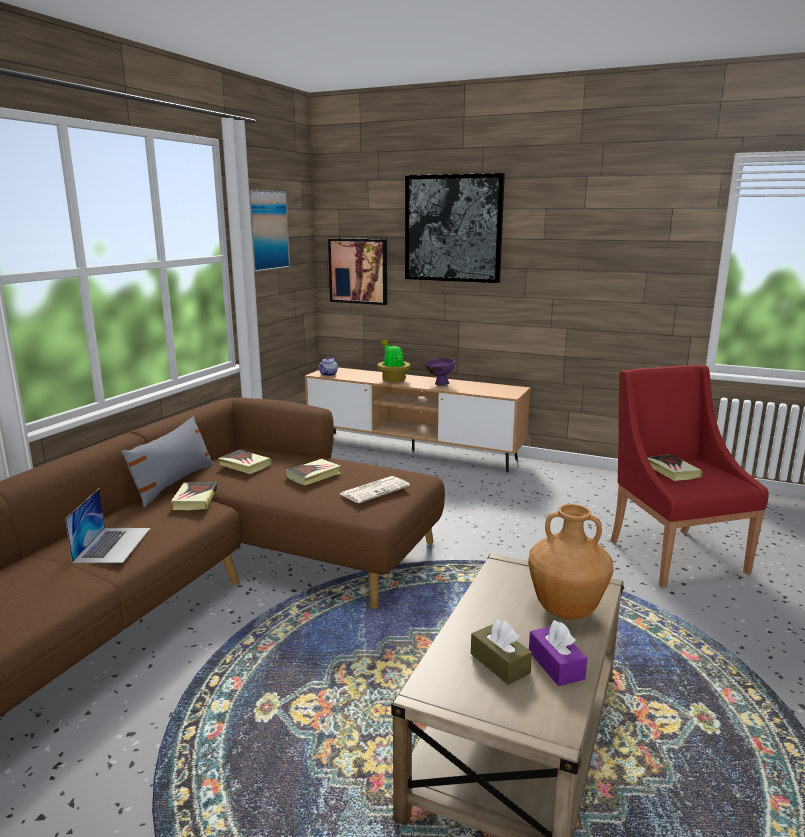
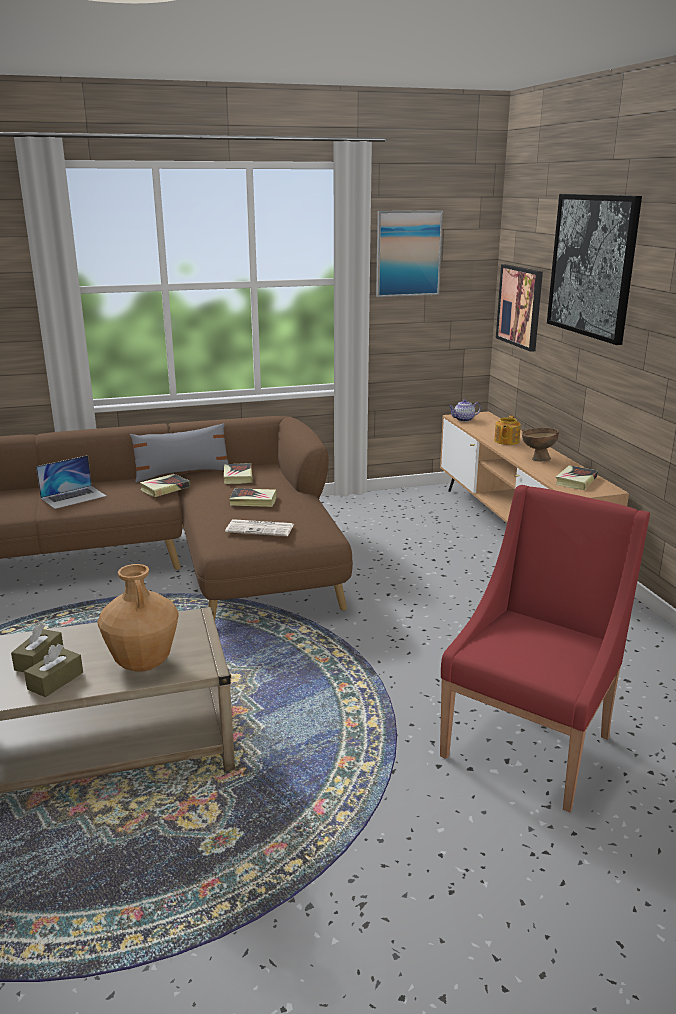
camera: 50 degrees right, 5 degrees up
(393, 380) = (506, 441): potted plant -> teapot
(439, 384) = (537, 459): purple bowl -> brown bowl
(556, 665) = (55, 681): purple tissue box -> brown tissue box
(672, 471) = (521, 631): book -> book (576, 481)

